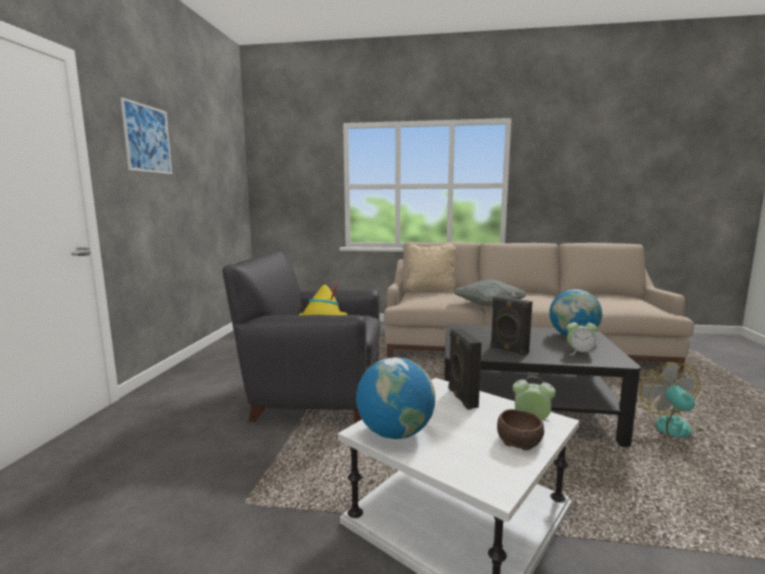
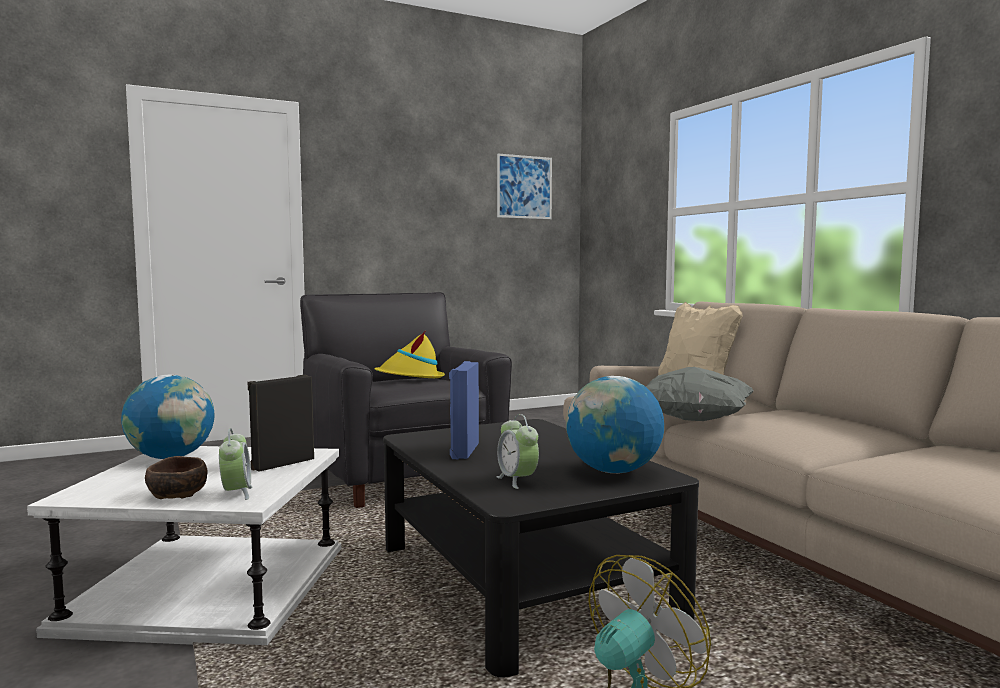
camera: 55 degrees right, 5 degrees down
(147, 139) = (384, 172): picture -> picture (524, 187)
(508, 350) = (463, 451): black speaker -> blue speaker

